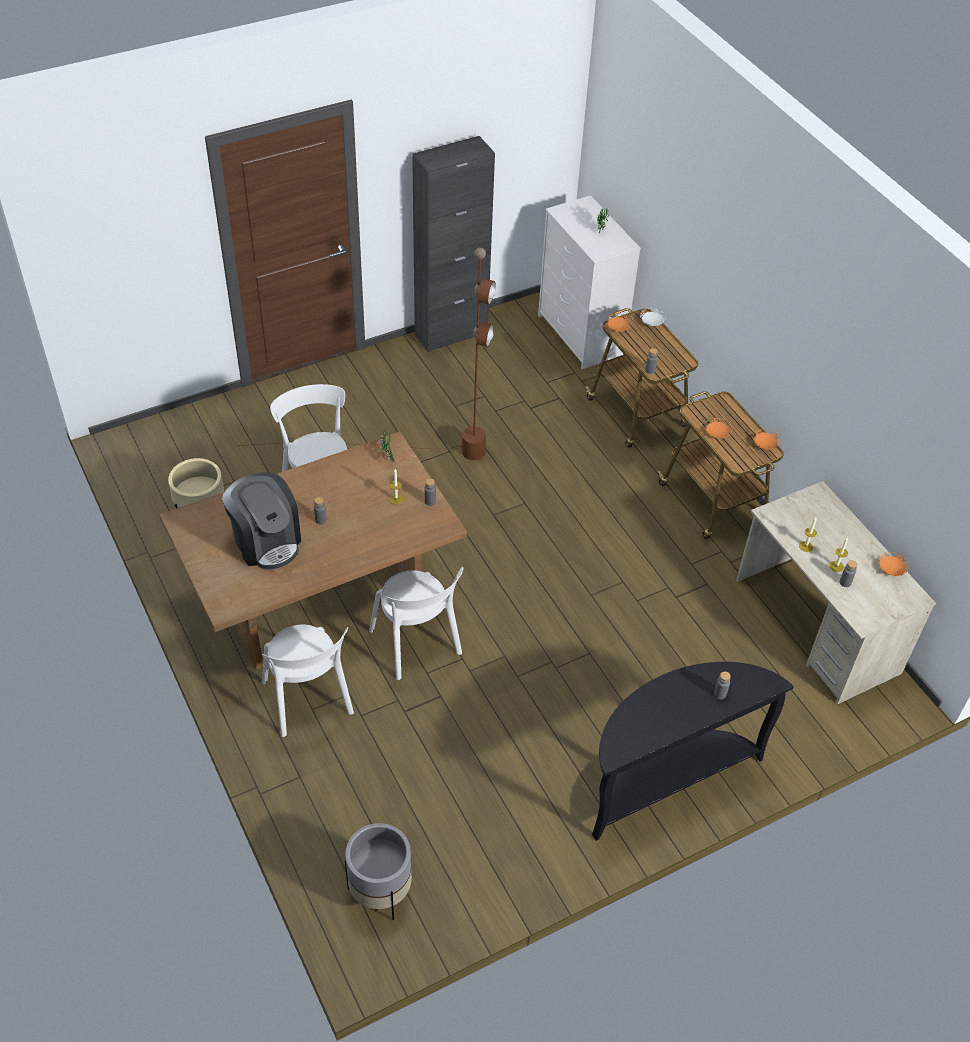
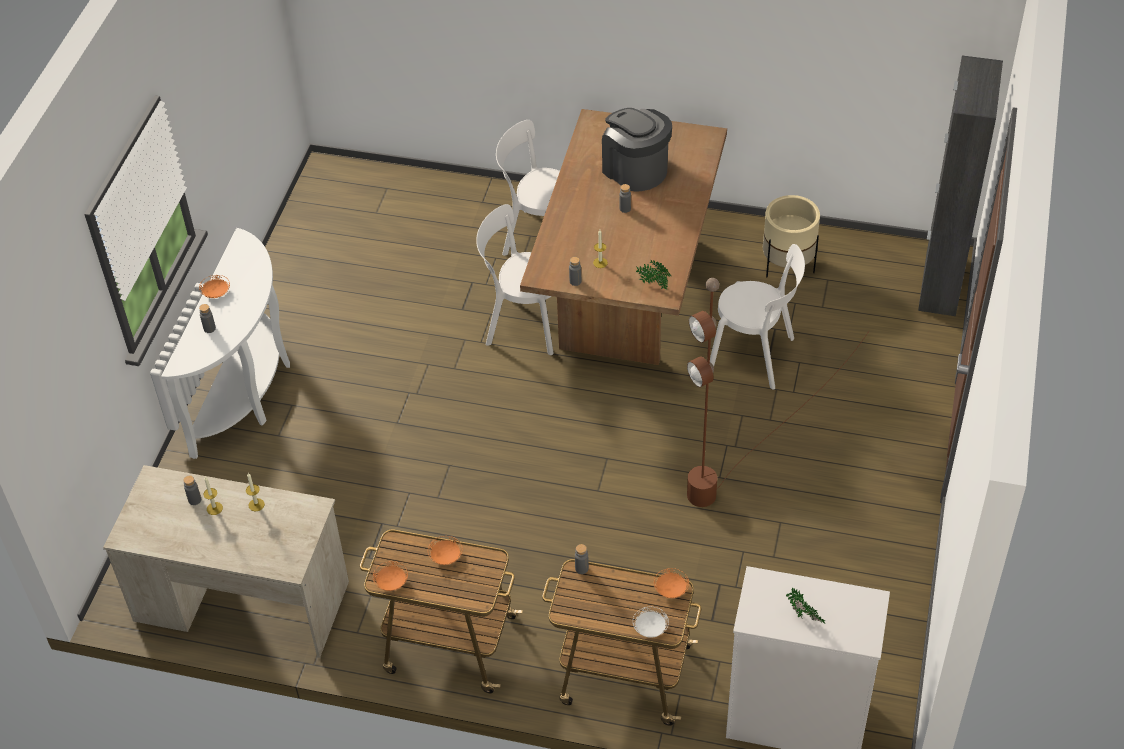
camera: 135 degrees right, 0 degrees up
(266, 541) = (635, 169): coffee machine -> coffee machine turned 45 degrees clockwise
(380, 891) = (355, 196): grey planter -> none
(451, 333) = (903, 593): black cabinet -> black cabinet (940, 284)
(666, 778) = (248, 390): black console table -> white console table
(891, 570) = (165, 545): orange plate -> orange plate (216, 293)

